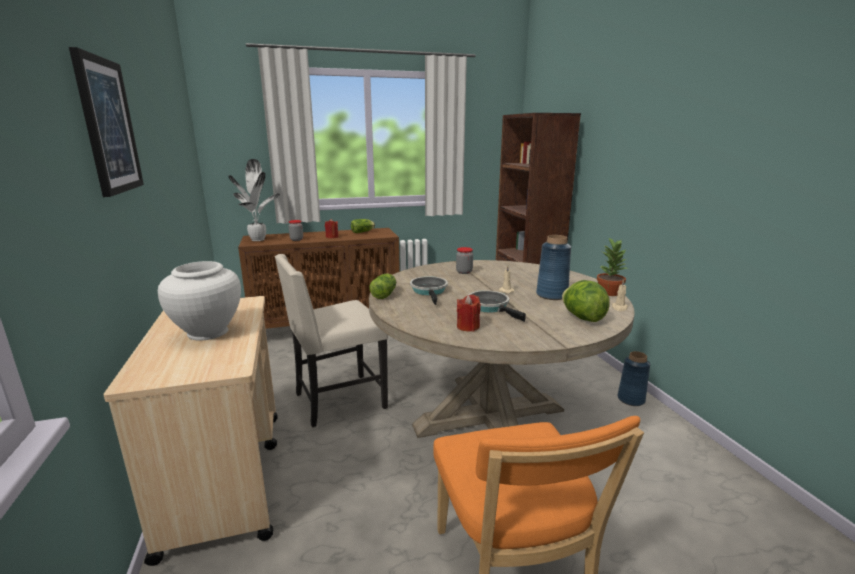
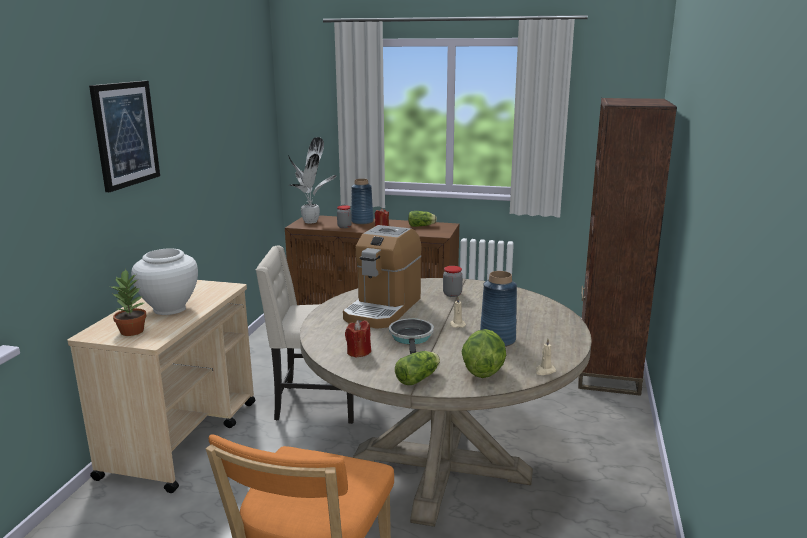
camera: 30 degrees right, 0 degrees up
(385, 294) = (339, 303): lettuce -> lettuce (419, 378)
(429, 291) = (383, 309): frying pan -> coffee machine
(609, 292) = (570, 351): potted plant -> potted plant (133, 331)
(631, 399) = (633, 501): blue vase -> blue vase (362, 222)

